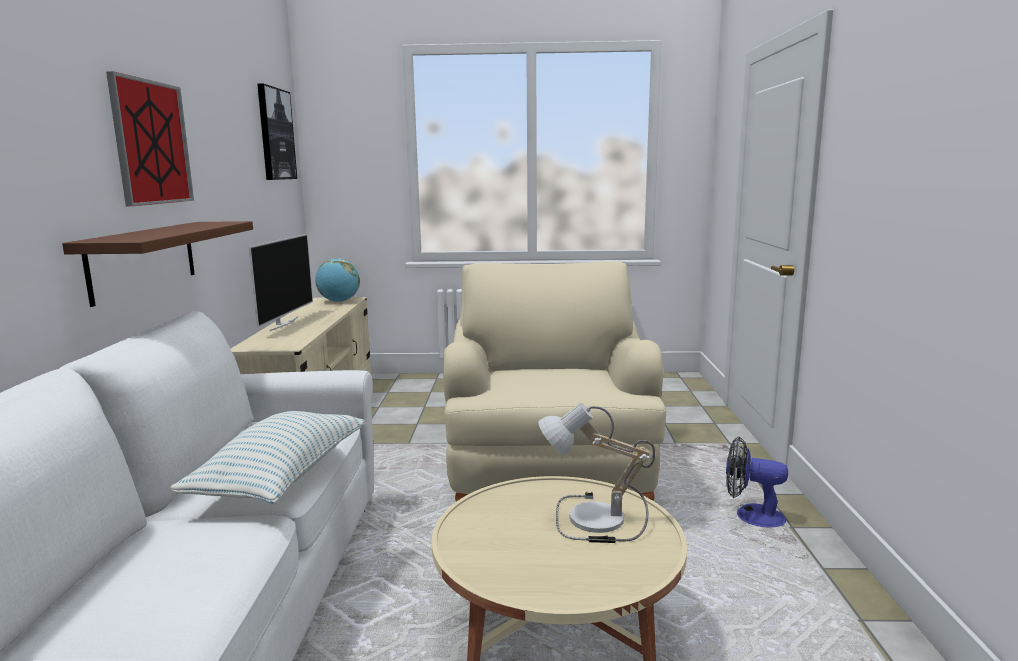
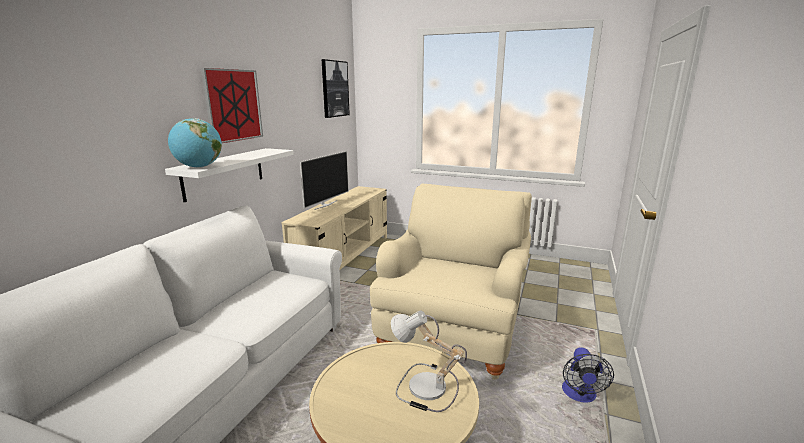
camera: 20 degrees right, 5 degrees up
(144, 259) = (224, 173): brown shelf -> white shelf
(281, 477) = (258, 315): pillow -> none
(339, 301) = (368, 190): globe -> globe (199, 167)
(751, 515) = (580, 395): fan -> fan turned 120 degrees counterclockwise

